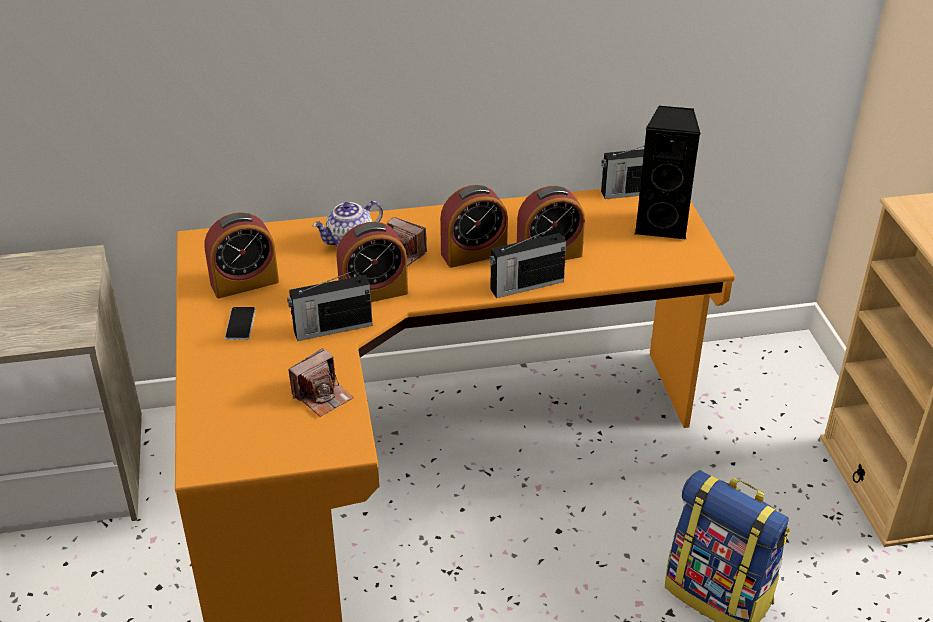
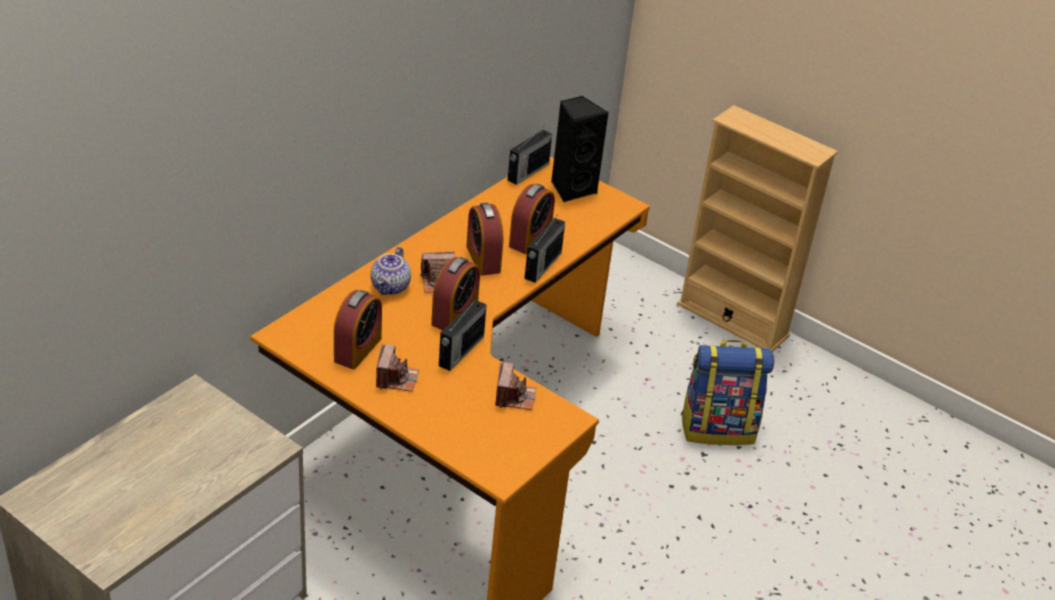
camera: 45 degrees left, 0 degrees up
(240, 324) = (396, 379): phone -> camera
(473, 254) = (483, 259): alarm clock -> alarm clock turned 135 degrees clockwise

